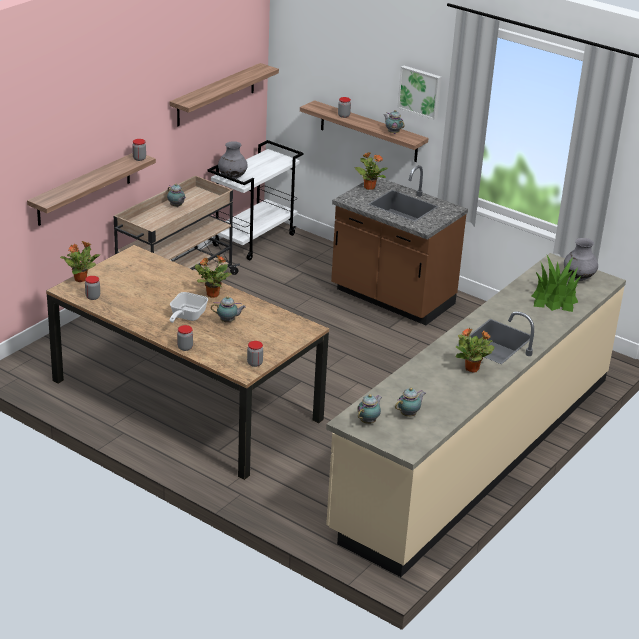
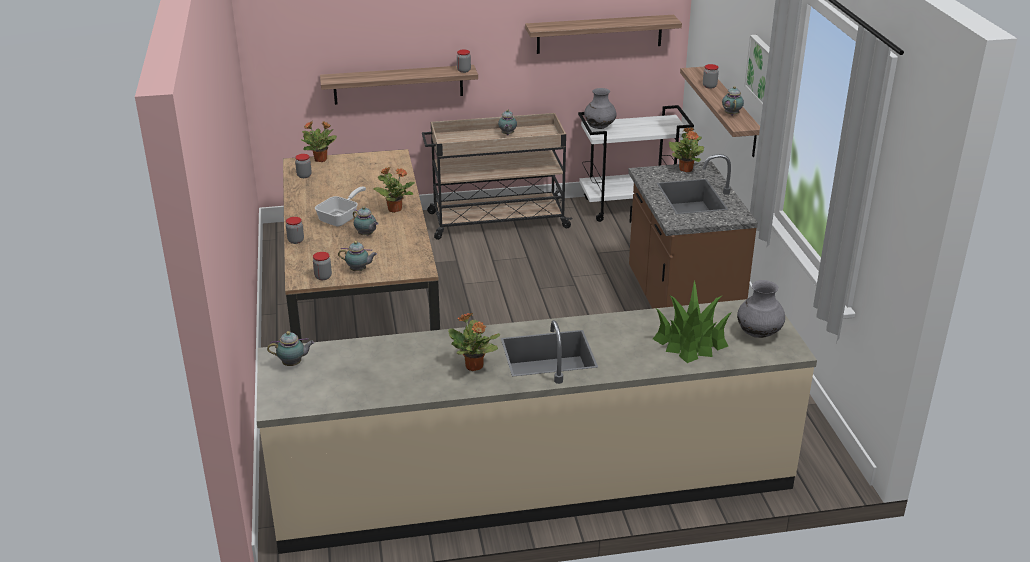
camera: 45 degrees right, 0 degrees up
(186, 317) = (341, 218): frying pan -> frying pan turned 150 degrees clockwise
(409, 414) = (338, 377): teapot -> teapot (359, 270)

